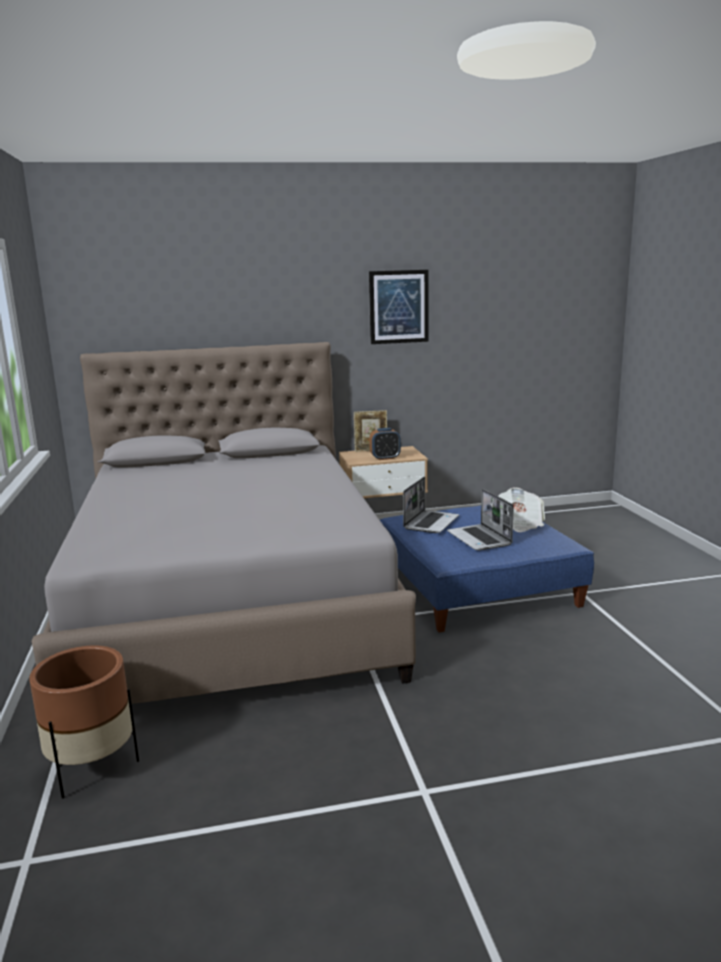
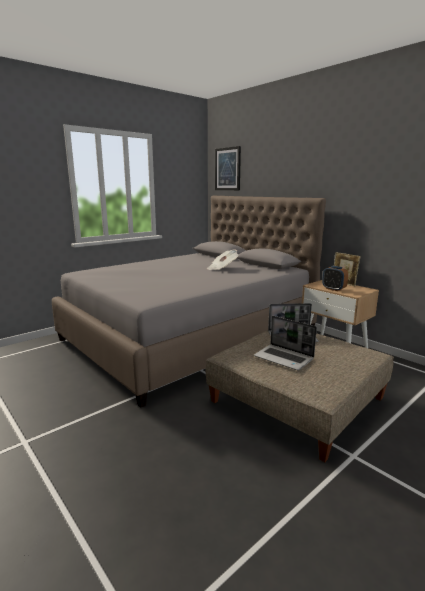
camera: 60 degrees right, 0 degrees up
(93, 768) = (37, 354): brown planter -> none
(398, 307) = (386, 173): picture -> picture (228, 169)
(477, 586) = (298, 400): blue ottoman -> beige ottoman
(480, 539) = (284, 358): laptop -> laptop turned 90 degrees counterclockwise
(520, 523) = (339, 366): newspaper -> newspaper (222, 268)

